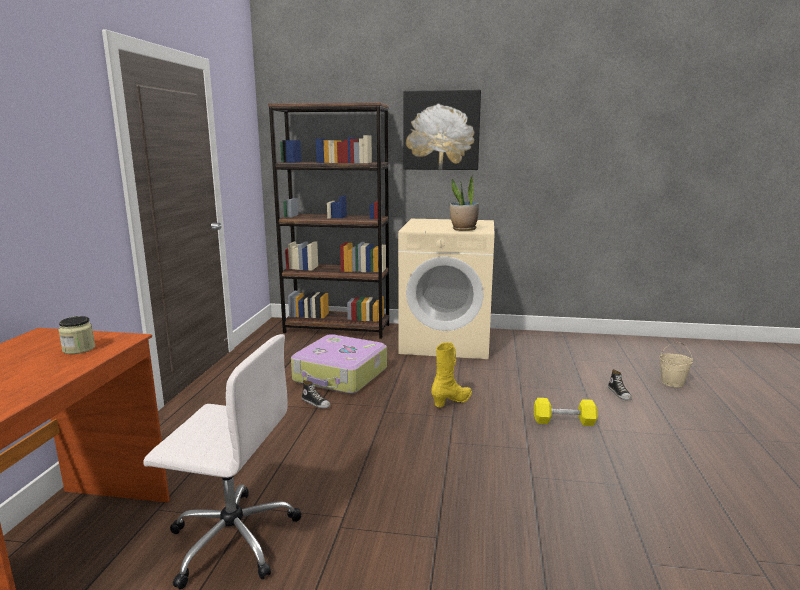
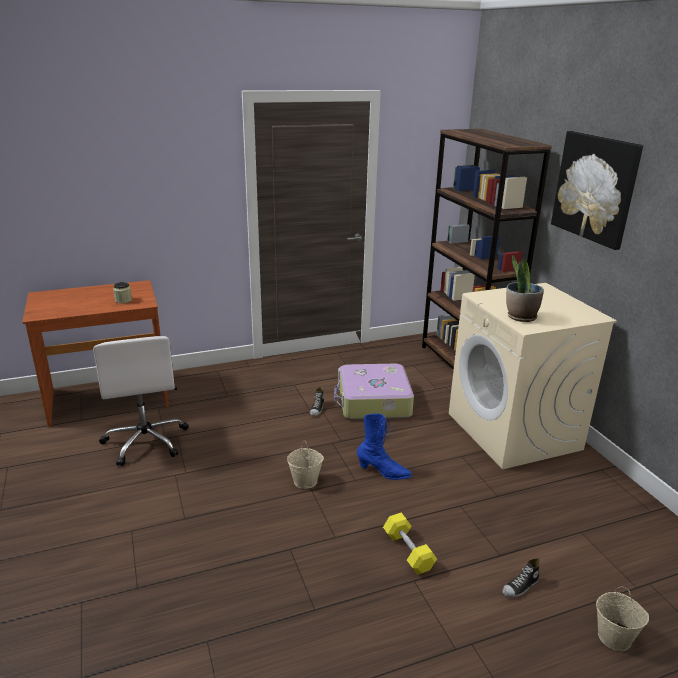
camera: 60 degrees right, 10 degrees up
(433, 441) = (305, 481): none -> beige bucket
(452, 401) = (383, 472): yellow boot -> blue boot

